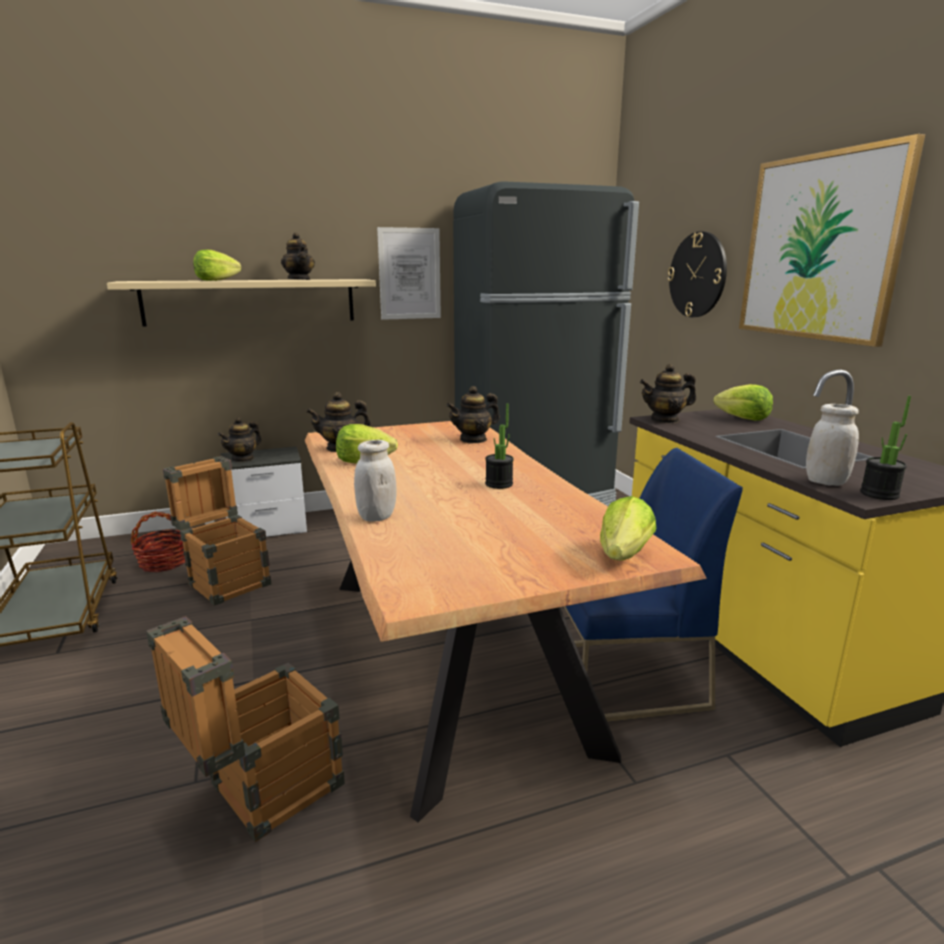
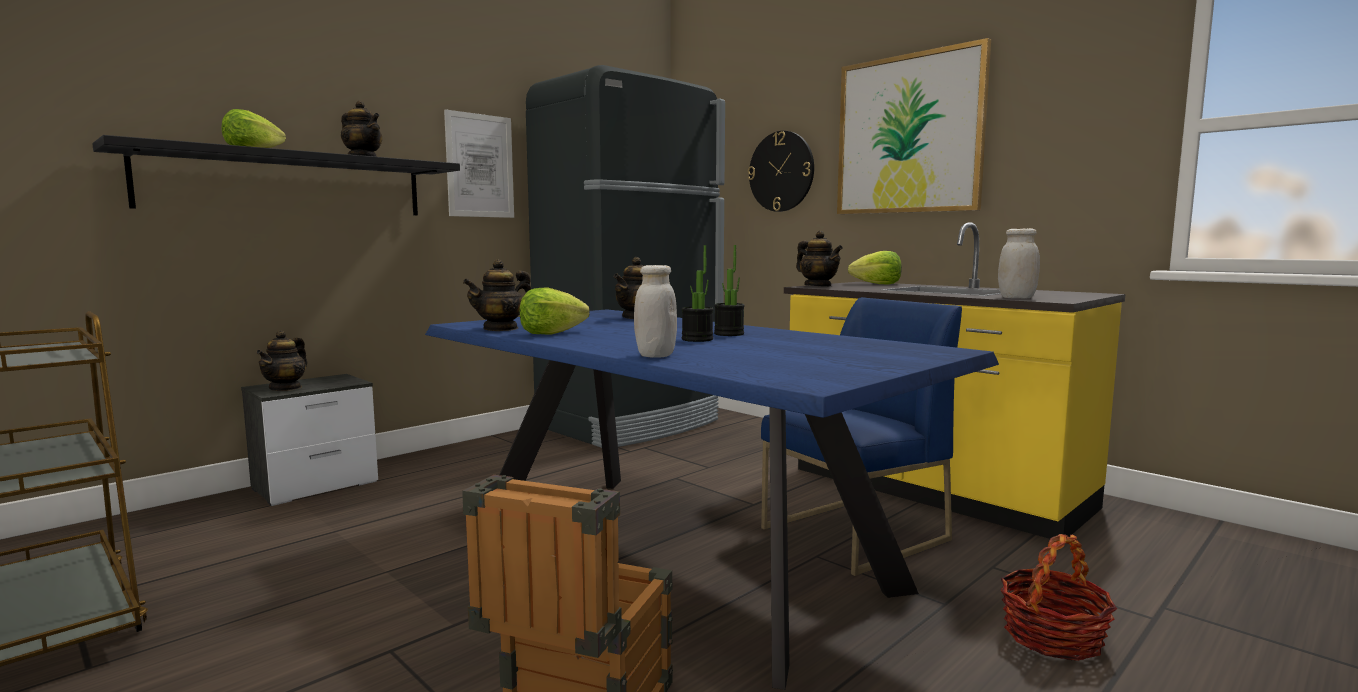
camera: 25 degrees left, 10 degrees down
(163, 562) = (181, 541): basket -> basket (1052, 637)
(226, 581) = (306, 542): crate -> none
(251, 301) = (289, 184): beige shelf -> black shelf
(450, 656) = (673, 553): brown dining table -> blue dining table
(623, 555) = (929, 352): lettuce -> none
(665, 420) = (818, 286): teapot -> teapot turned 90 degrees counterclockwise
(879, 494) = (1063, 299): potted plant -> potted plant (697, 339)

